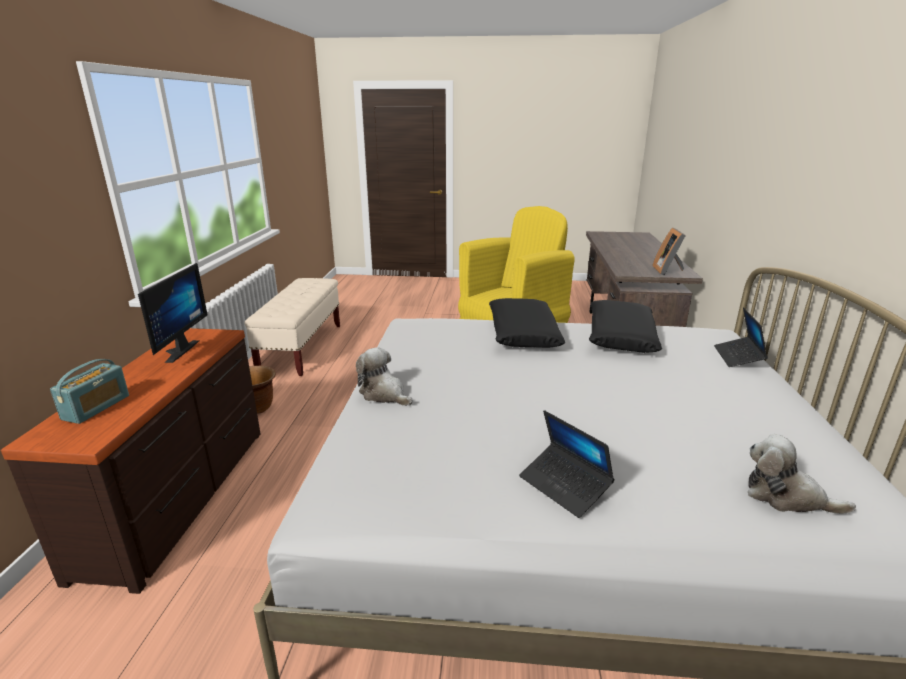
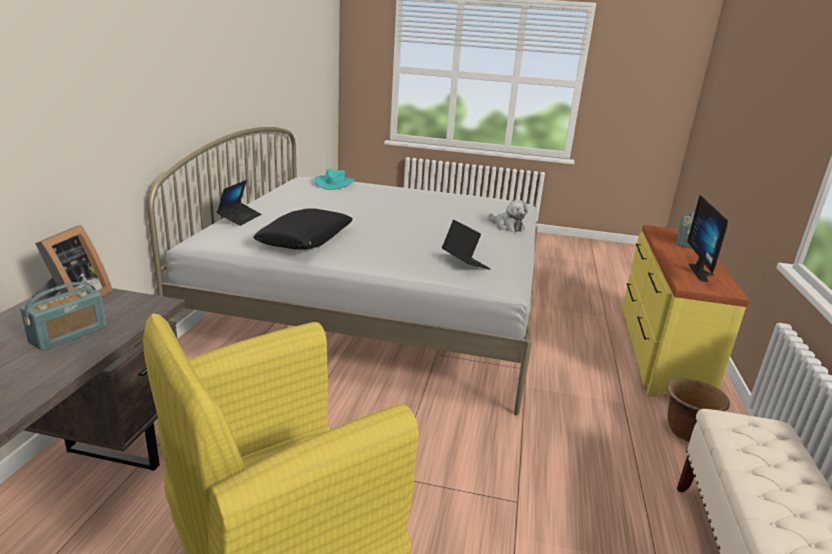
camera: 175 degrees left, 0 degrees up
(181, 496) = (659, 351): brown dresser -> yellow dresser
(522, 333) = (392, 250): black pillow -> none
(564, 486) = (420, 193): laptop -> laptop (465, 263)
(635, 261) = (68, 334): none -> radio
(786, 497) = (334, 184): plush toy -> turquoise hat

